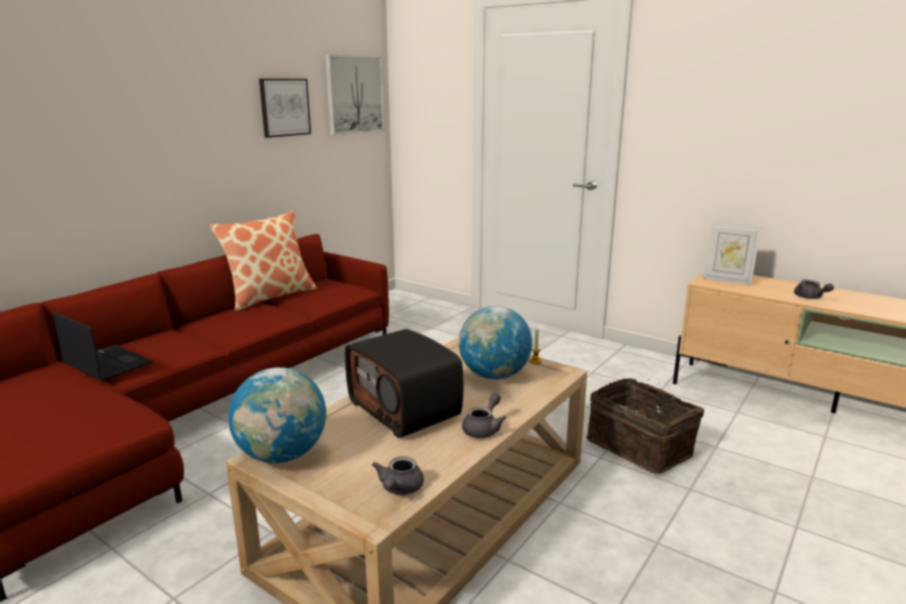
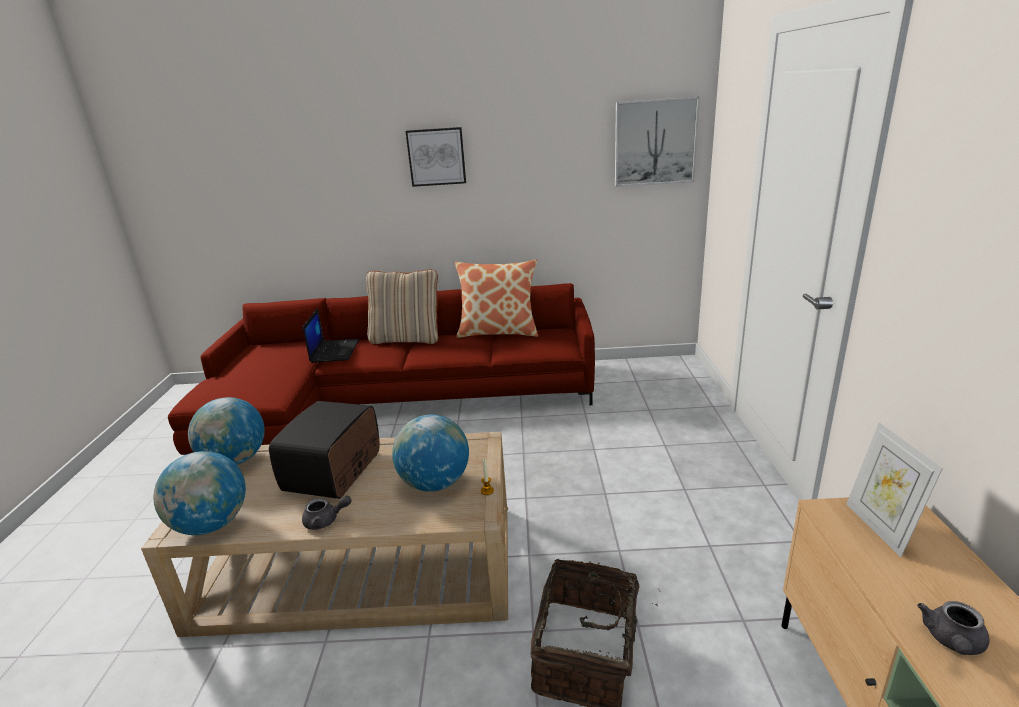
camera: 55 degrees right, 5 degrees up
(177, 329) = (406, 339): none -> beige pillow
(284, 107) = (557, 159): picture -> picture (436, 157)
(399, 489) = (211, 524): grey teapot -> globe

